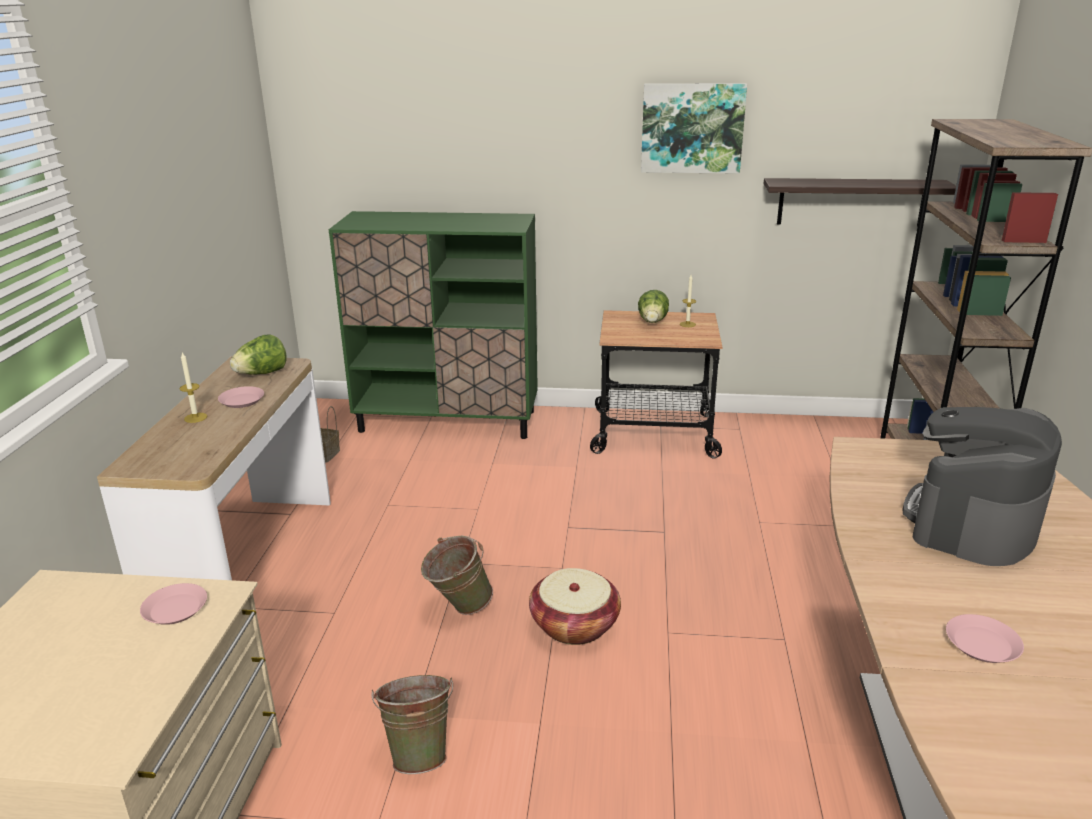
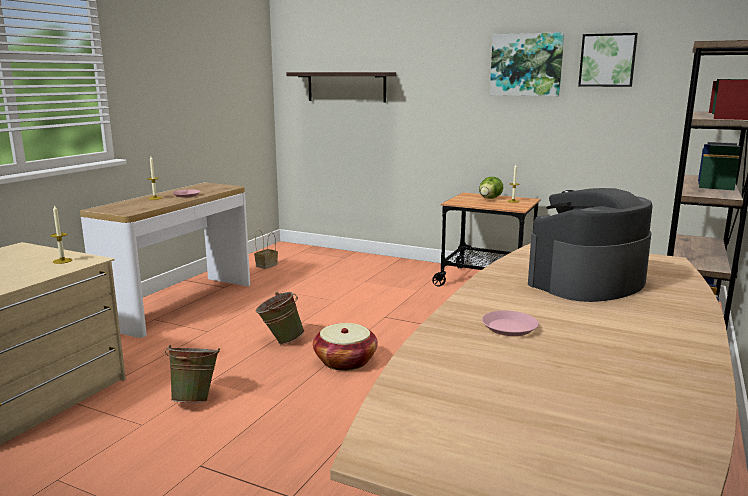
camera: 20 degrees right, 10 degrees down
(175, 609) = (62, 261): pink plate -> candle
(262, 374) = (211, 188): lettuce -> none
(448, 421) = (354, 260): green cabinet -> none
(804, 123) = (607, 60): none -> picture
(851, 202) = (645, 119): shelf -> shelf (346, 87)

